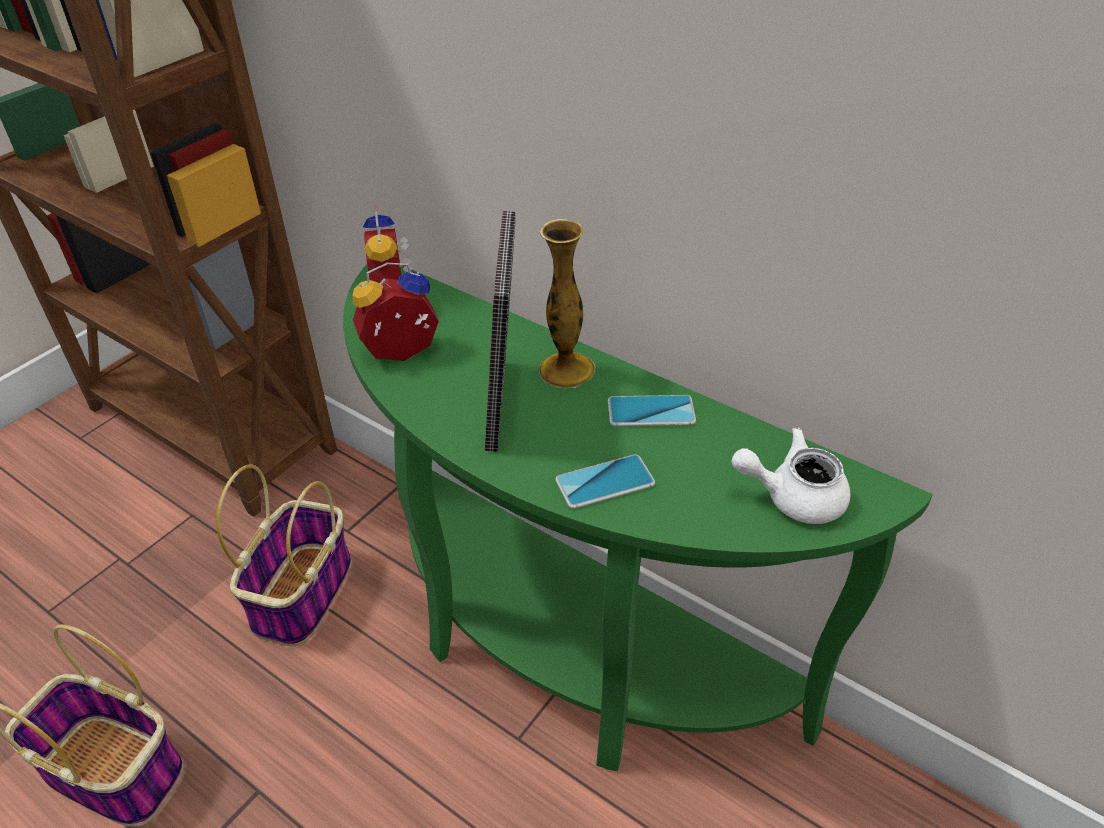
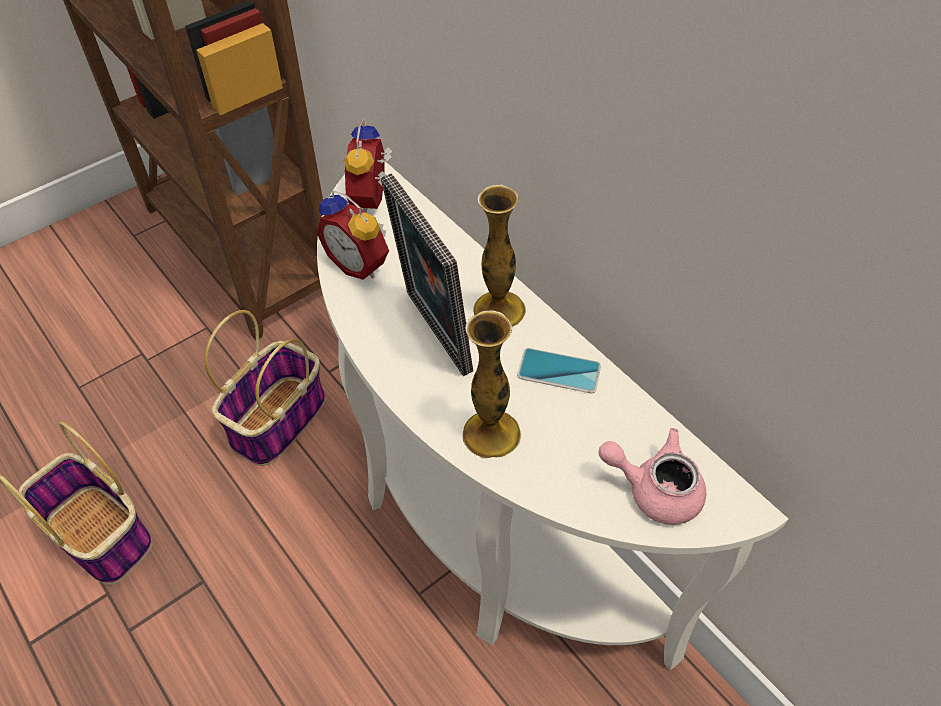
camera: 15 degrees right, 10 degrees up
(402, 355) = (360, 263): alarm clock -> alarm clock turned 135 degrees counterclockwise
(504, 404) = (431, 334): picture frame -> picture frame turned 135 degrees clockwise
(562, 650) = (479, 525): green console table -> white console table
(605, 482) = (491, 434): phone -> vase
(792, 496) = (654, 489): white teapot -> pink teapot

